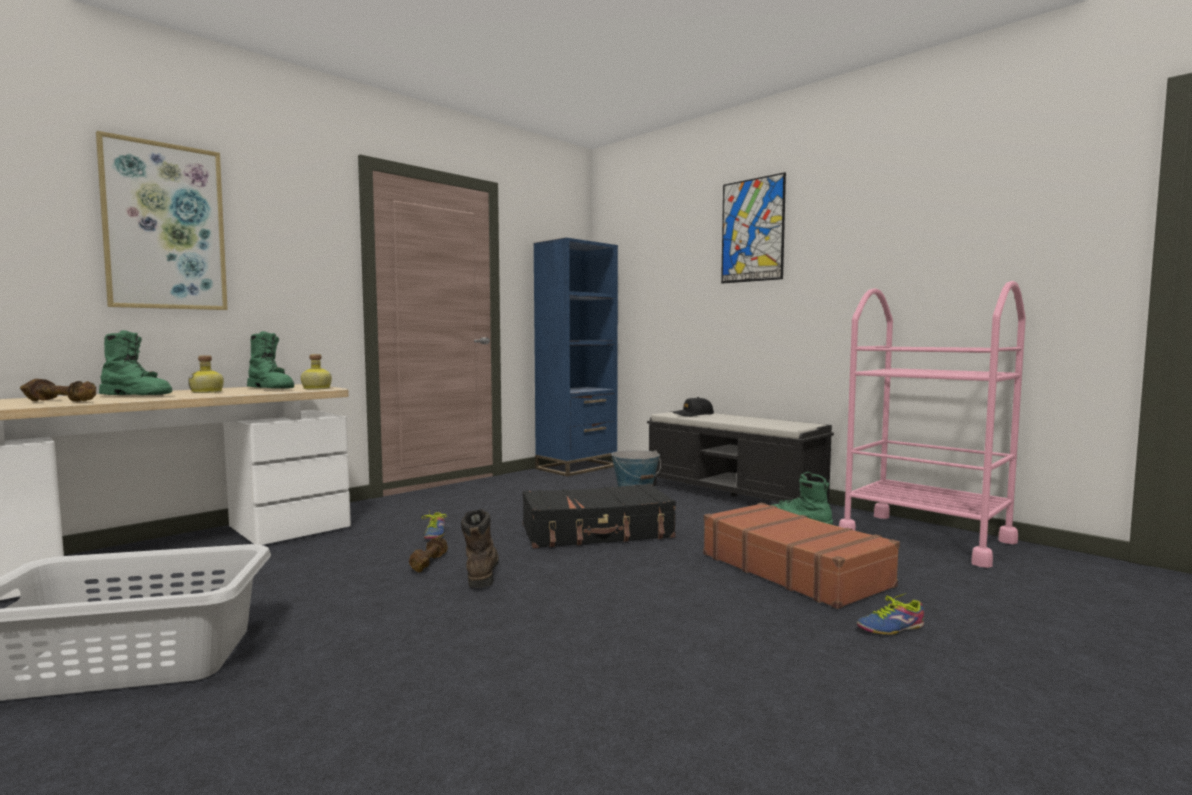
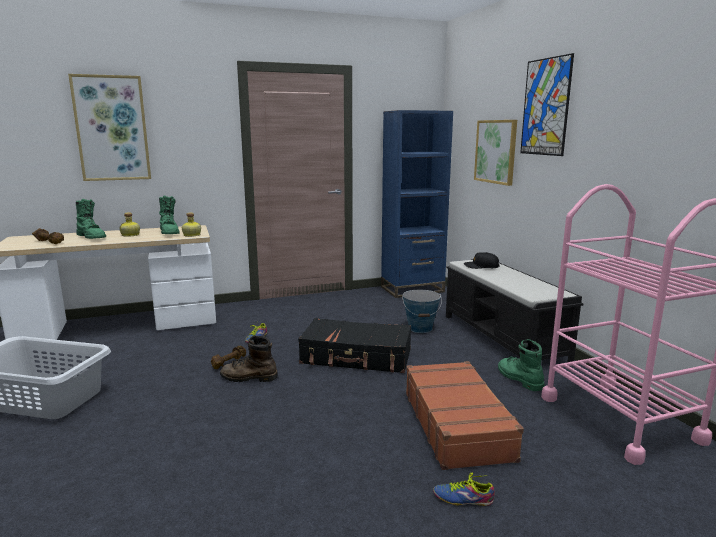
camera: 25 degrees right, 10 degrees up
(481, 573) = (248, 378): brown boot -> brown boot turned 105 degrees counterclockwise
(682, 286) = (496, 151): none -> picture

